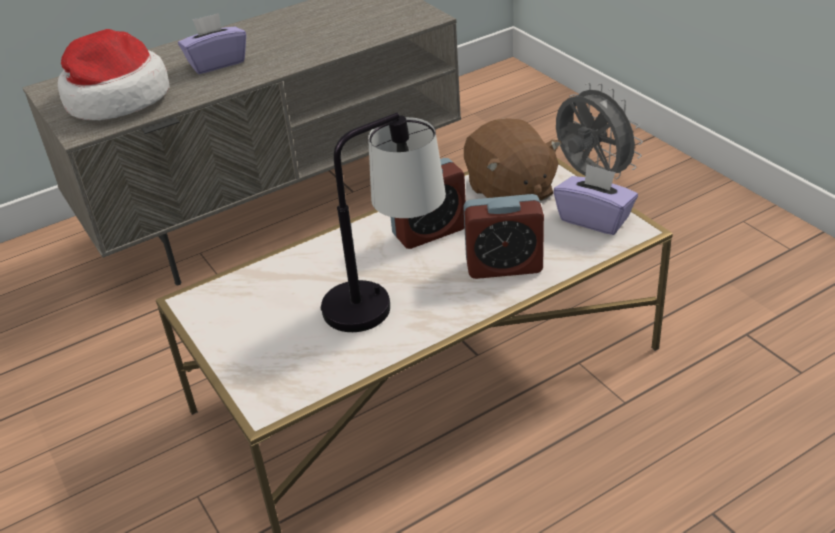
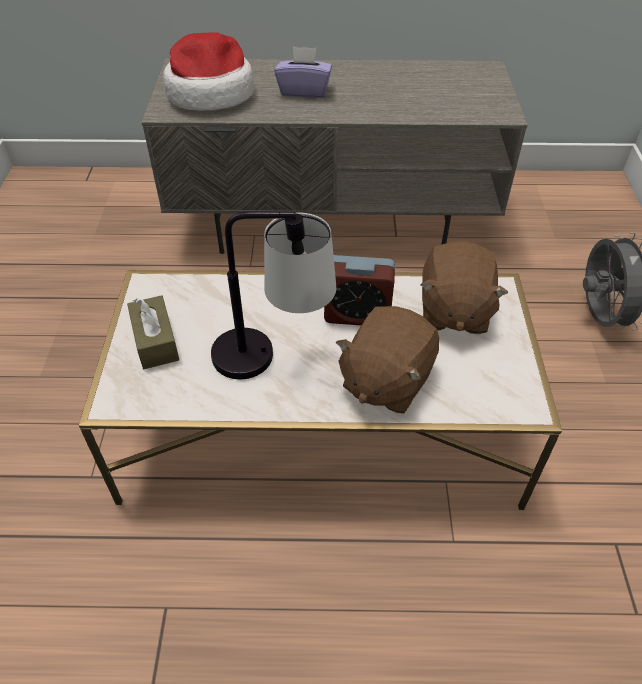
camera: 30 degrees right, 10 degrees up
(256, 339) = (155, 341): none -> brown tissue box
(504, 266) = (385, 380): alarm clock -> brown plush toy
(594, 219) = (502, 377): purple tissue box -> none

